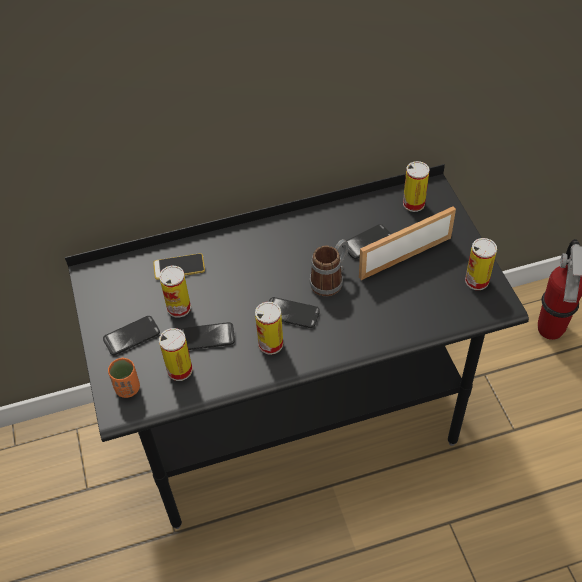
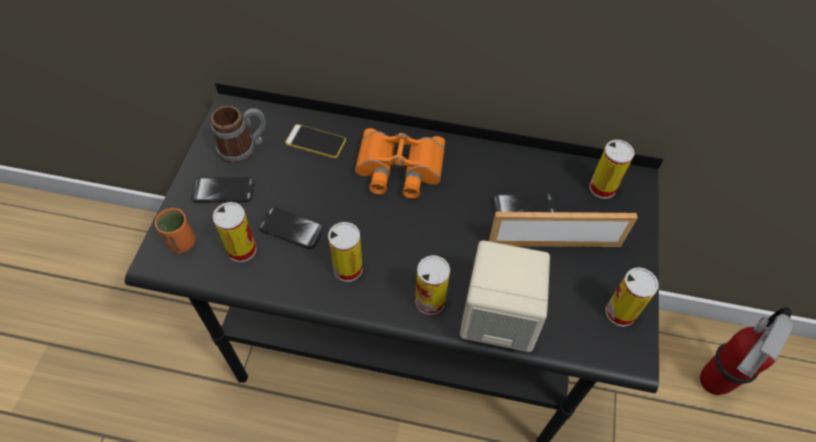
camera: 25 degrees right, 5 degrees up
(179, 307) = (286, 183): can -> can (430, 301)
(258, 257) = (398, 169): none -> orange binoculars
(292, 313) = (391, 246): phone -> none
(330, 279) = (456, 229): mug -> mug (244, 148)
(399, 324) = (498, 318): none -> beige speaker

